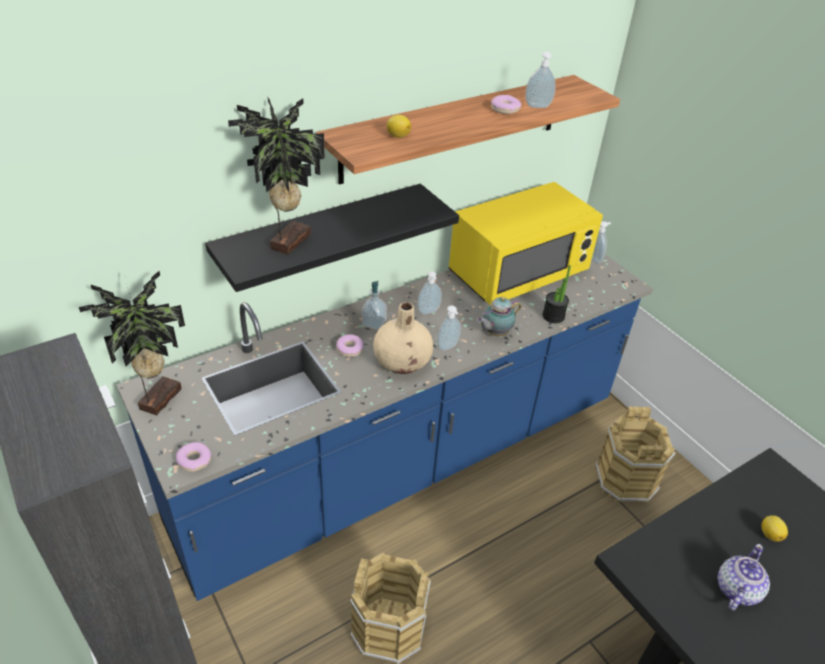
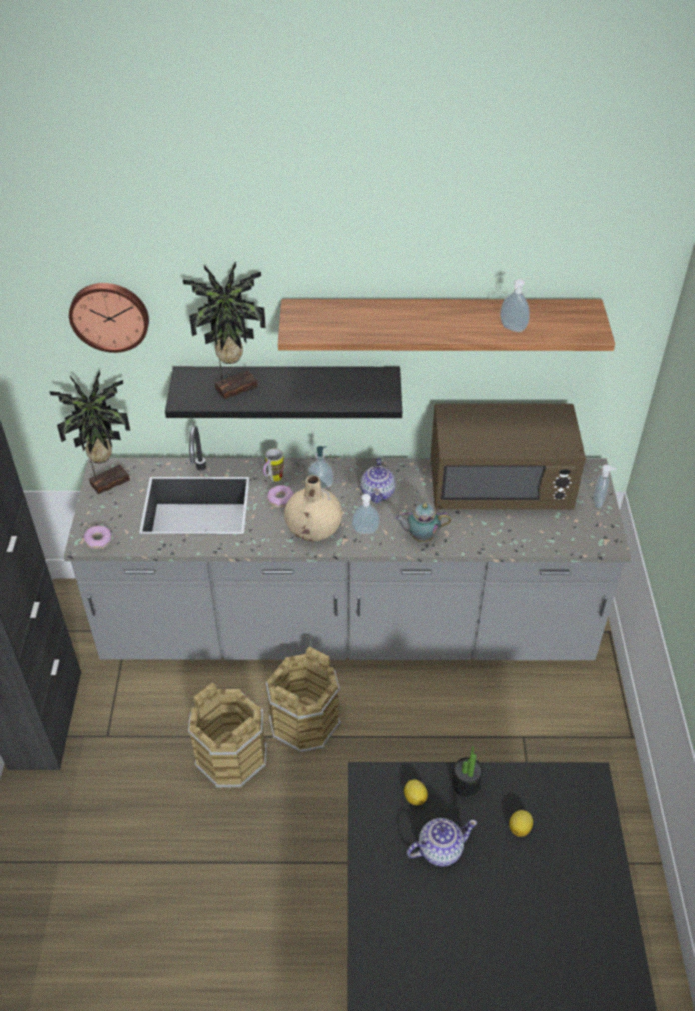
camera: 35 degrees right, 5 degrees up
(129, 196) = (109, 315): none -> wall clock
(328, 335) = (273, 480): none -> mug
(397, 136) = (344, 323): lemon -> lemon (415, 797)
(403, 462) = (347, 630): blue counter -> grey counter
(429, 312) = (378, 493): soap dispenser -> teapot
(505, 109) = (475, 323): donut -> none
(518, 273) = (500, 487): yellow microwave -> brown microwave
(553, 316) = (493, 543): potted plant -> potted plant (466, 784)
(626, 479) = (553, 749): brown bucket -> brown bucket (305, 723)

